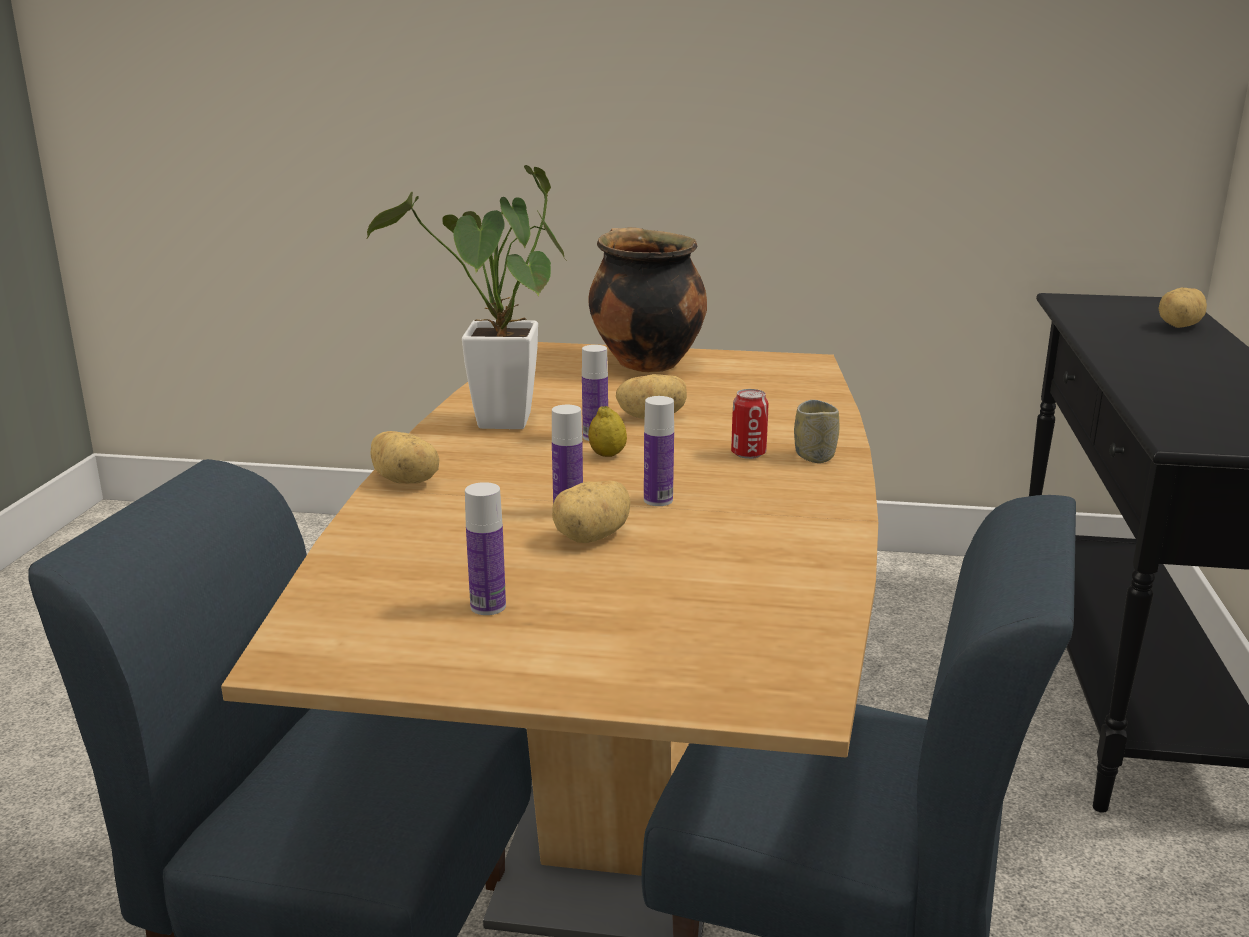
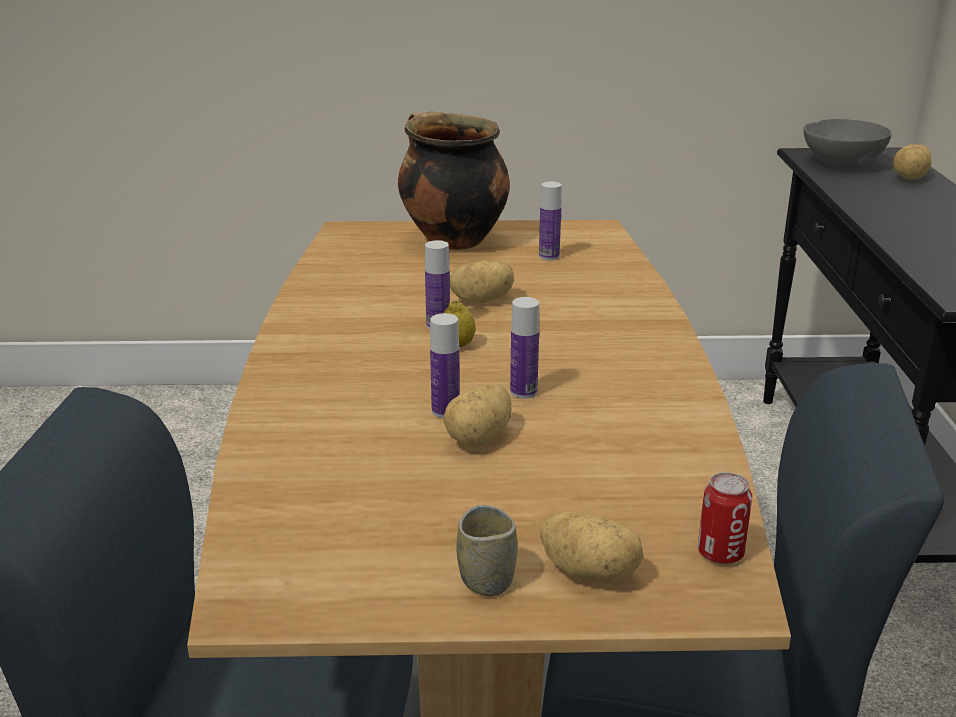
camera: 10 degrees left, 5 degrees up
(406, 480) = (277, 389): potato -> potato (590, 571)
(488, 606) = (412, 525): bottle -> bottle (549, 256)
(501, 427) = (345, 321): potted plant -> none
(748, 454) = (585, 334): can -> can (720, 553)
(814, 456) = (644, 332): cup -> cup (486, 580)
(1104, 309) = (841, 163): none -> grey bowl

